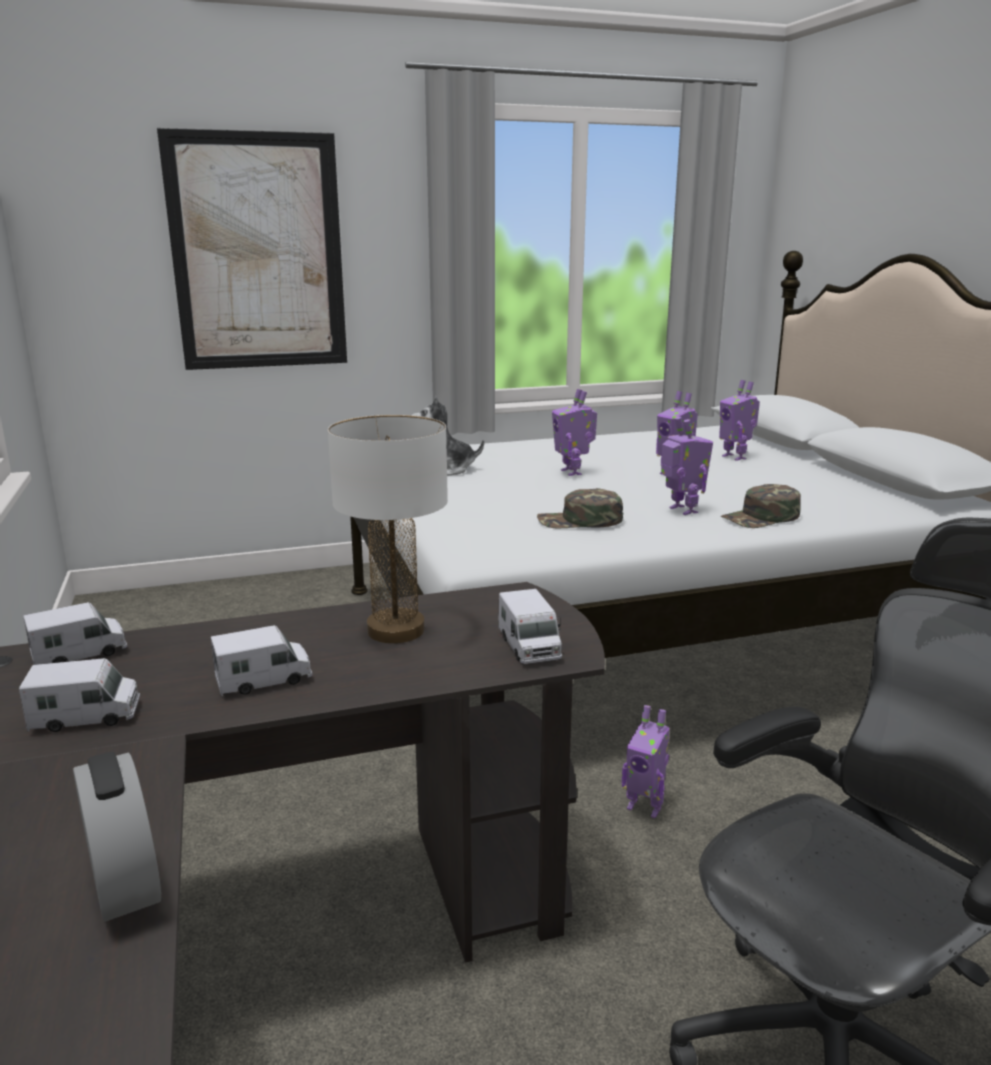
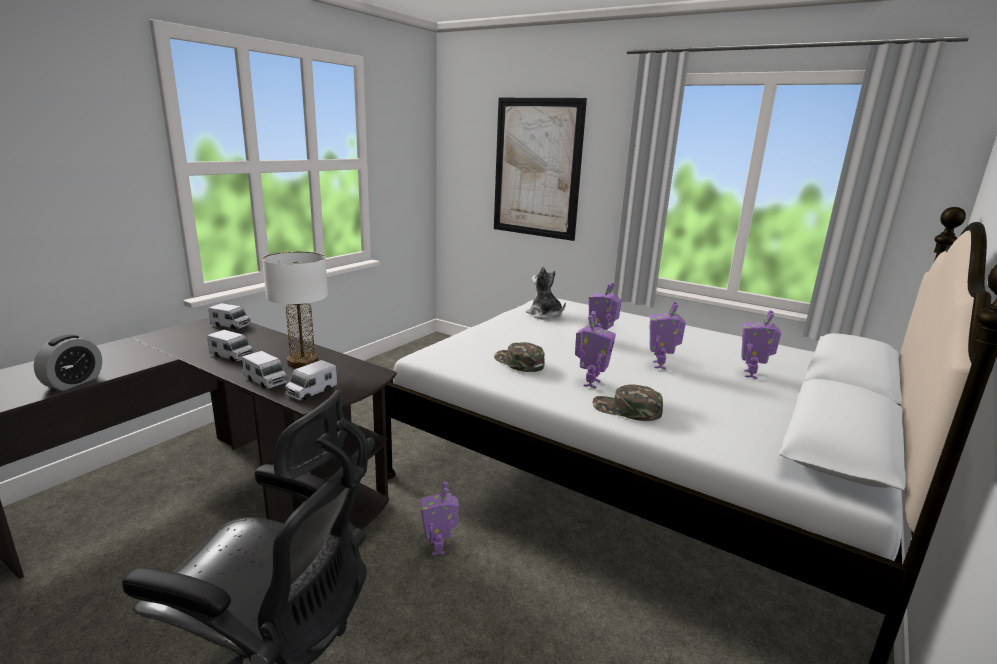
camera: 50 degrees right, 0 degrees up
(86, 717) = (182, 342): toy truck -> toy truck (266, 381)

